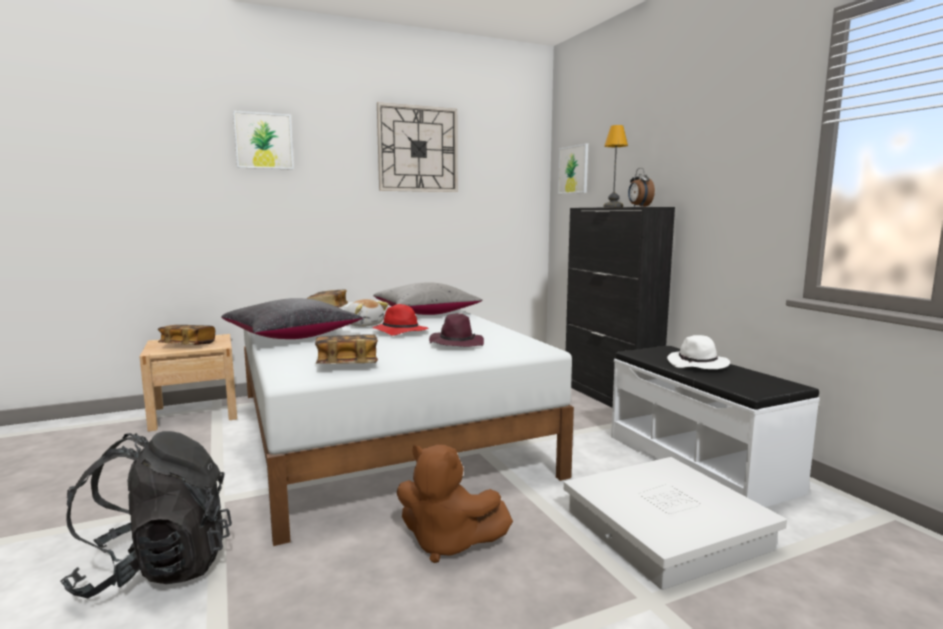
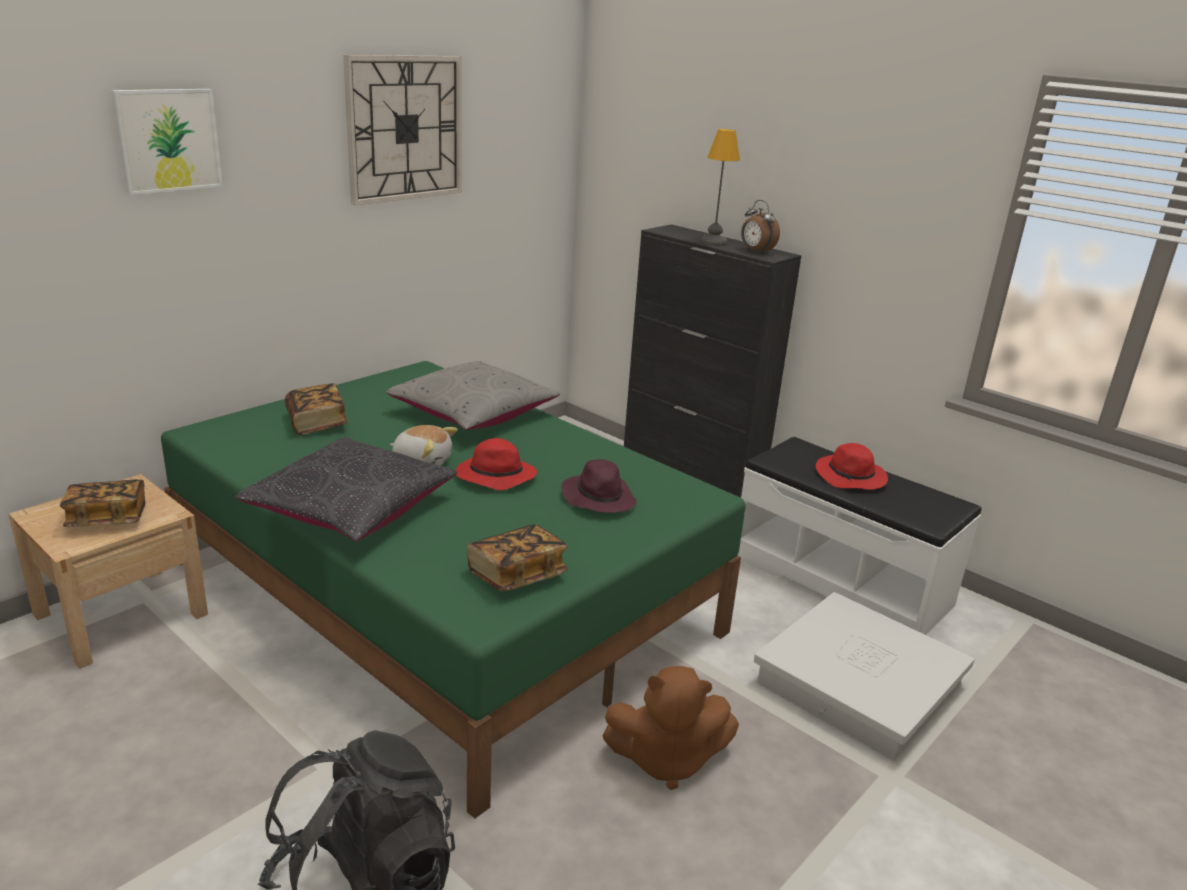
camera: 25 degrees left, 15 degrees up
(381, 429) = (446, 595): white bed -> green bed
(573, 170) = (626, 154): picture -> none
(698, 365) = (851, 477): white hat -> red hat

